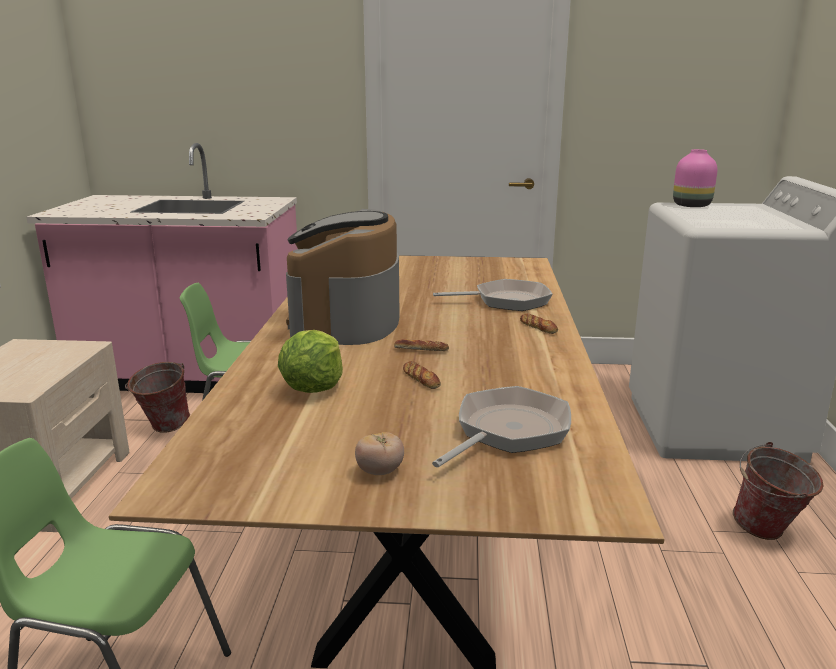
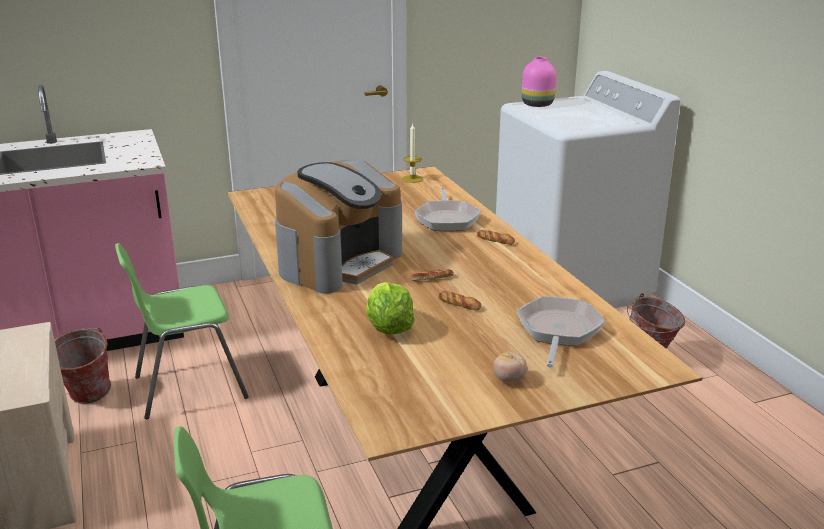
camera: 25 degrees left, 5 degrees up
(345, 320) = (339, 262): coffee machine -> coffee machine turned 120 degrees counterclockwise
(506, 301) = (447, 219): frying pan -> frying pan turned 120 degrees clockwise
(510, 265) = (412, 179): none -> candle

